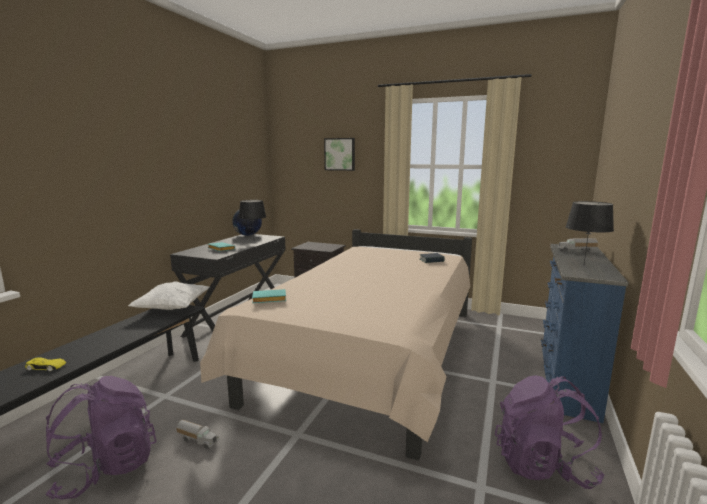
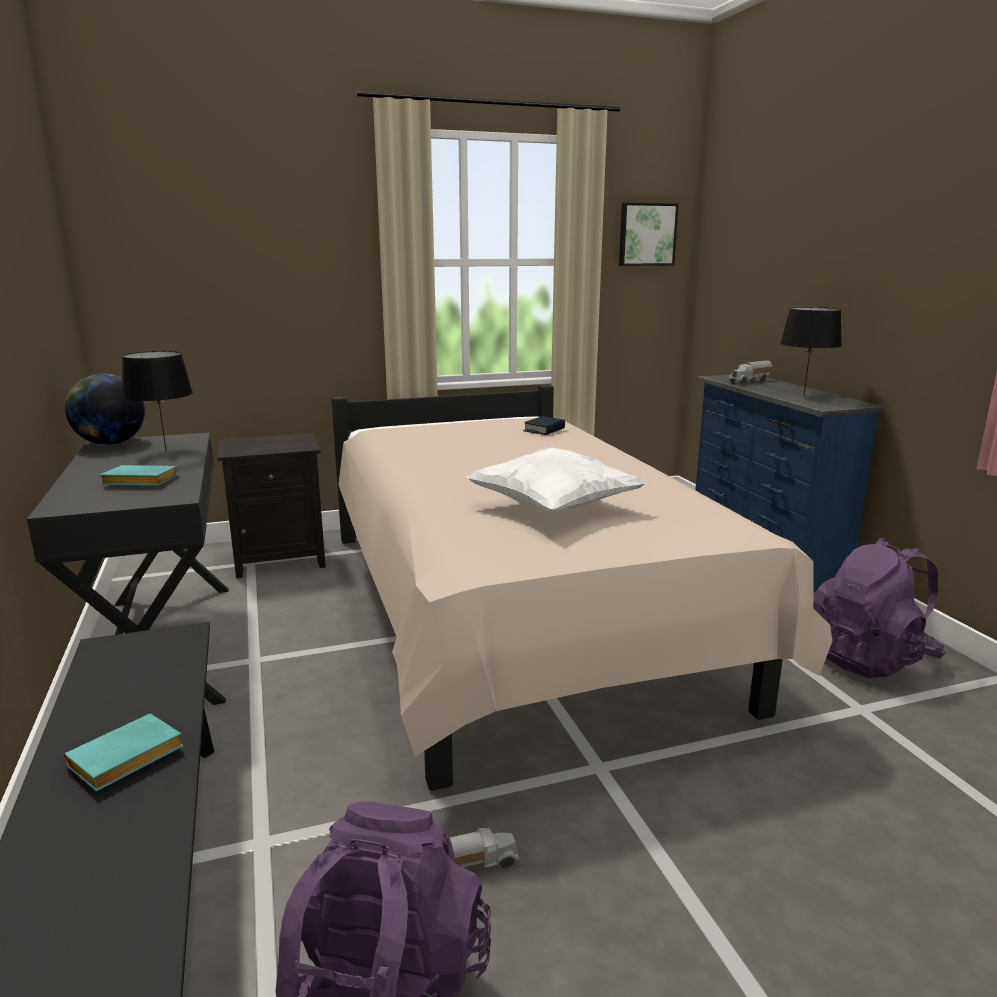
camera: 40 degrees left, 5 degrees up
(46, 367) = (92, 887): yellow toy car -> none
(172, 308) = (133, 648): white pillow -> white pillow (554, 508)
(268, 300) = (474, 546): turquoise book -> turquoise book (125, 761)
(340, 154) = (268, 238): picture -> picture (646, 234)

